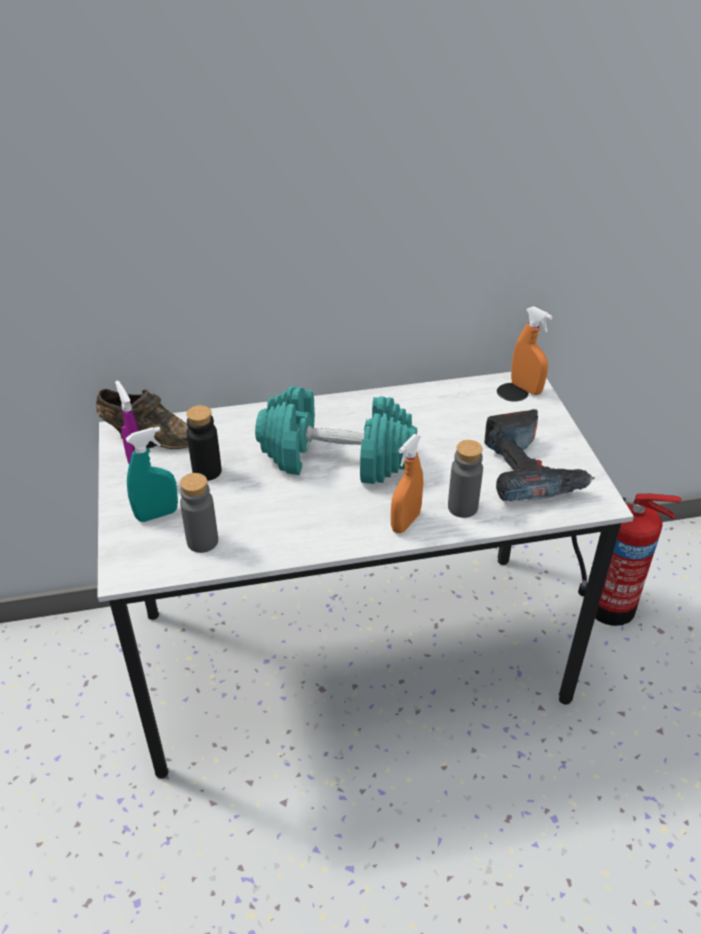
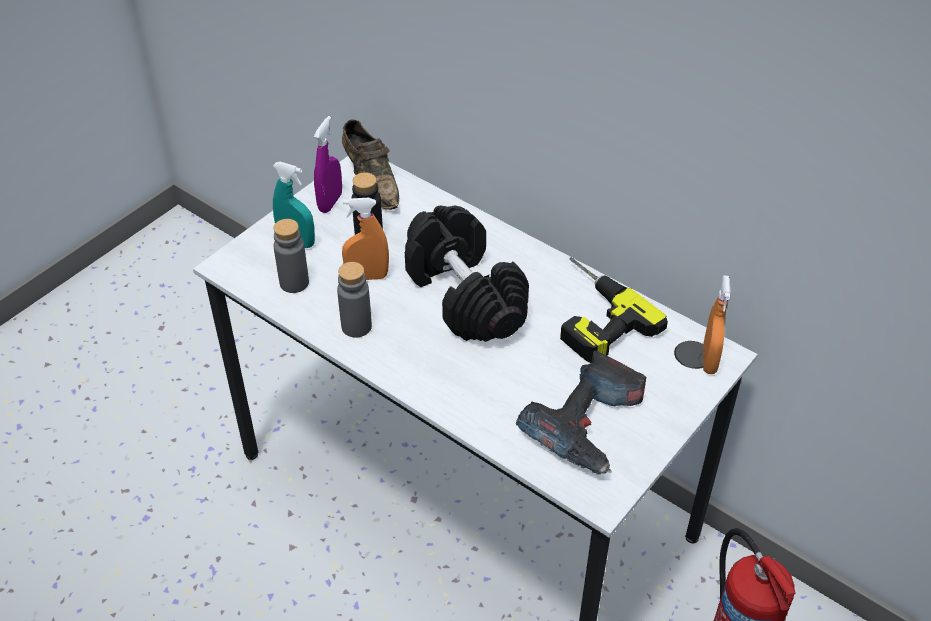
camera: 50 degrees right, 5 degrees up
(336, 458) = (464, 295): turquoise dumbbell -> black dumbbell
(405, 522) = (434, 382): orange spray bottle -> orange spray bottle (367, 276)
(428, 413) = (590, 315): none -> power drill
(462, 507) = (490, 407): grey bottle -> grey bottle (356, 326)

